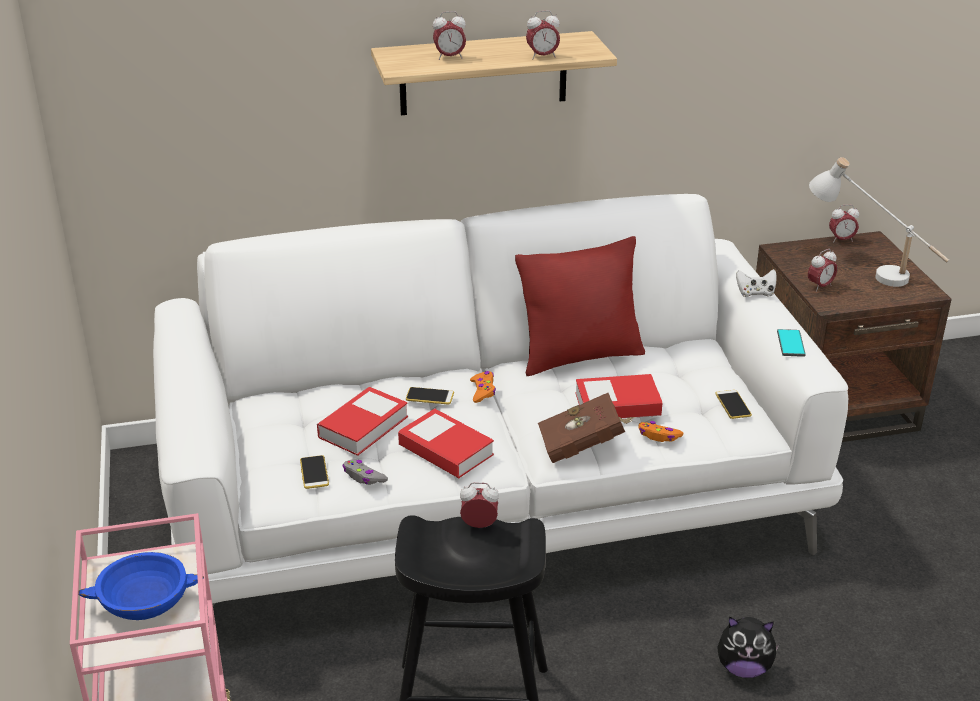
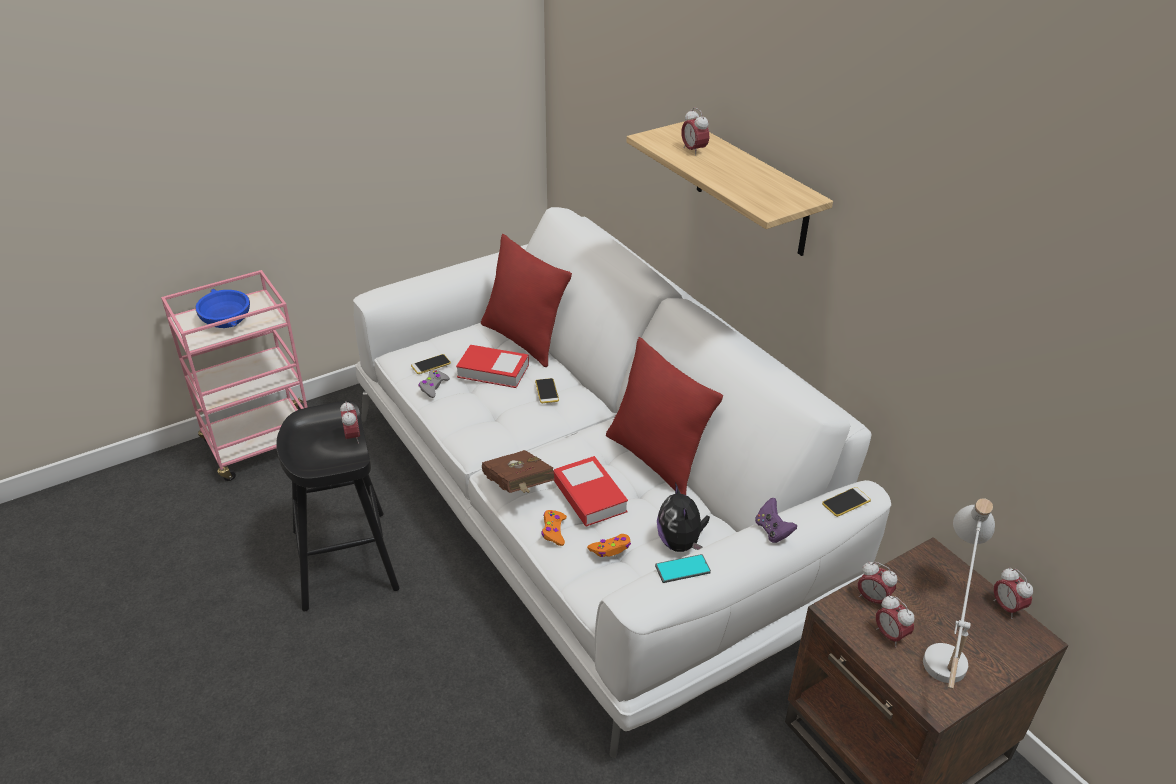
camera: 70 degrees right, 5 degrees up
(314, 395) = (523, 340): none -> red pillow
(446, 450) = (481, 416): book -> none
(483, 391) = (572, 417): orange game controller -> orange game controller (610, 549)
(542, 56) = (734, 187): alarm clock -> alarm clock (890, 635)
(733, 405) = (627, 572): phone -> phone (846, 502)
(743, 668) = (433, 720): plush toy -> plush toy (680, 543)
(755, 293) = (772, 531): white game controller -> purple game controller

